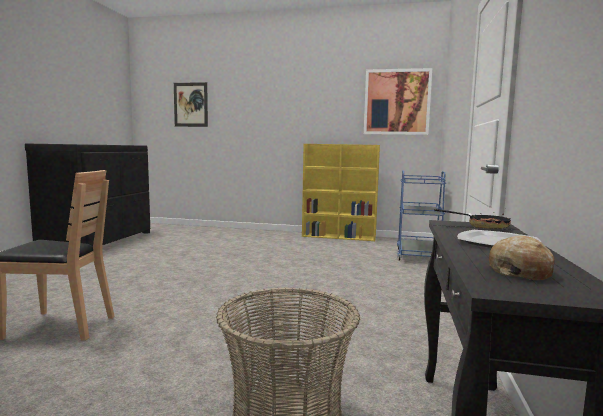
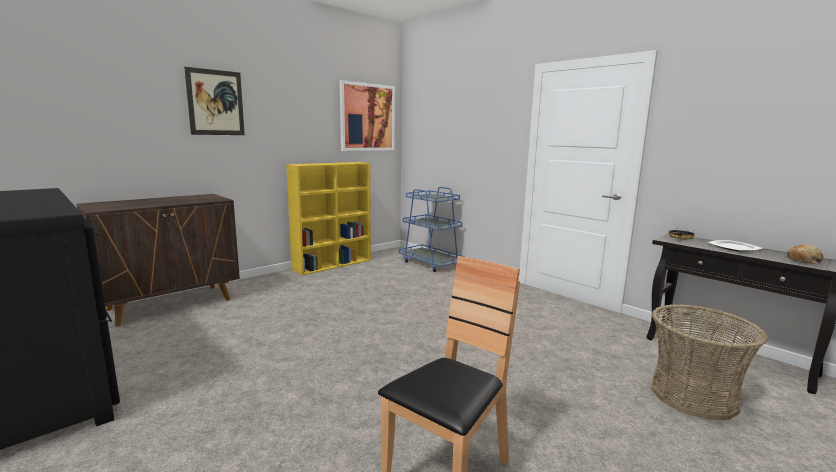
camera: 55 degrees left, 5 degrees up
(190, 104) = (86, 106): picture -> picture (215, 102)
(208, 230) = (171, 304): none -> brown cabinet

